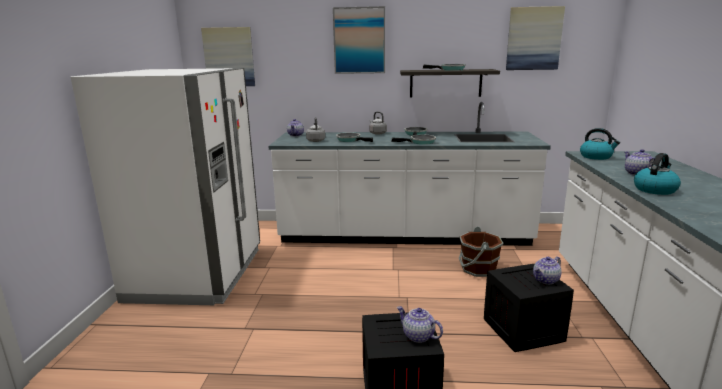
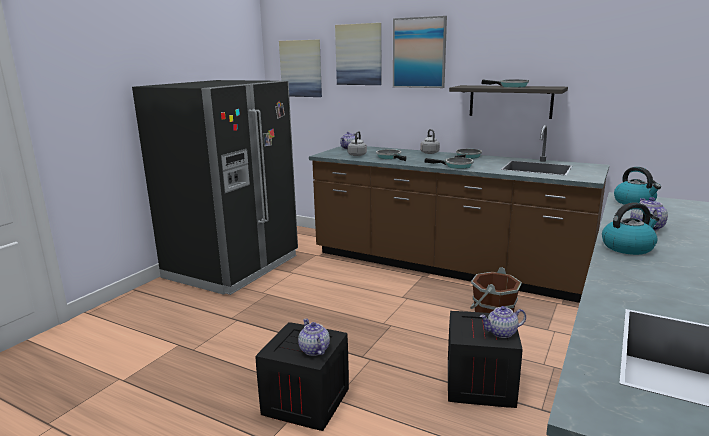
camera: 25 degrees right, 0 degrees up
(197, 274) = (232, 267): white fridge -> black fridge
(403, 236) = (445, 267): white counter -> brown counter
(534, 39) = (622, 50): picture -> picture (359, 54)

